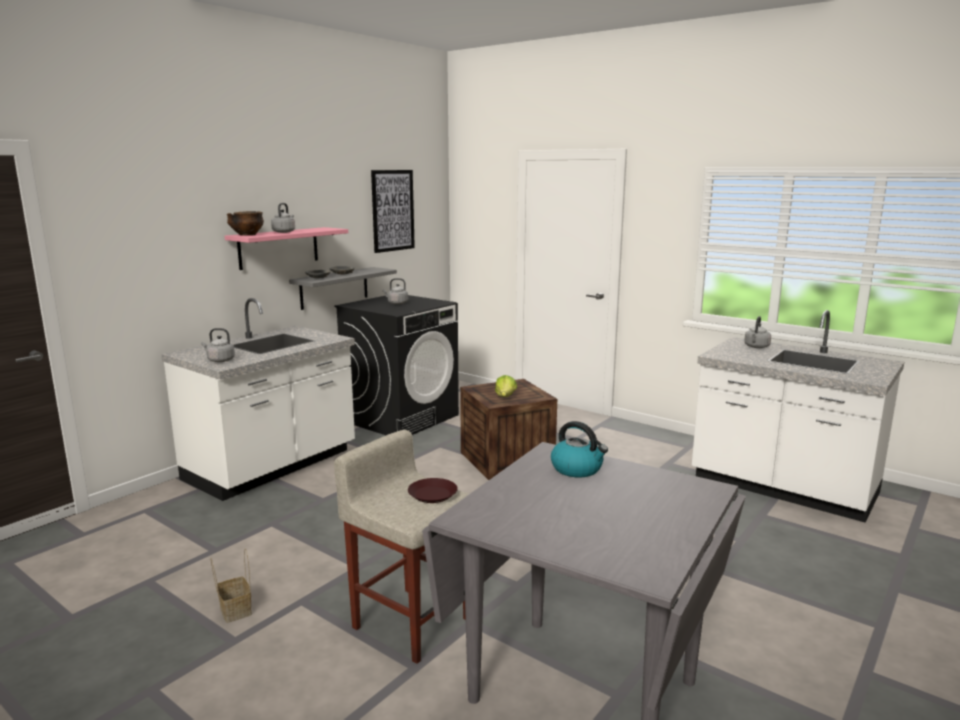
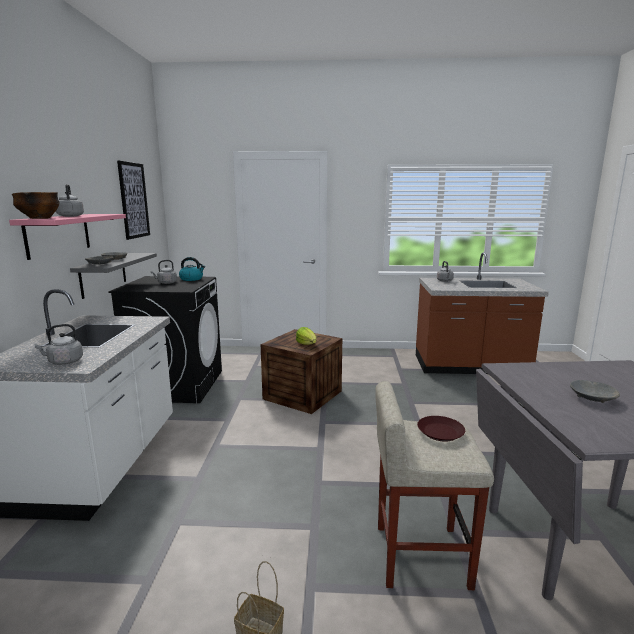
camera: 35 degrees left, 0 degrees up
(564, 497) = (593, 398): none -> grey bowl
(577, 469) = (547, 375): kettle -> kettle (192, 279)
(783, 487) = (470, 366): white counter -> brown counter

